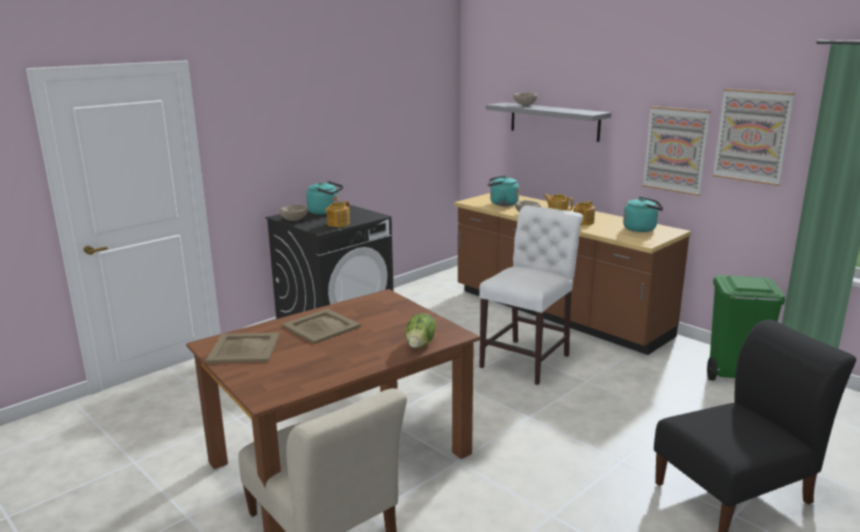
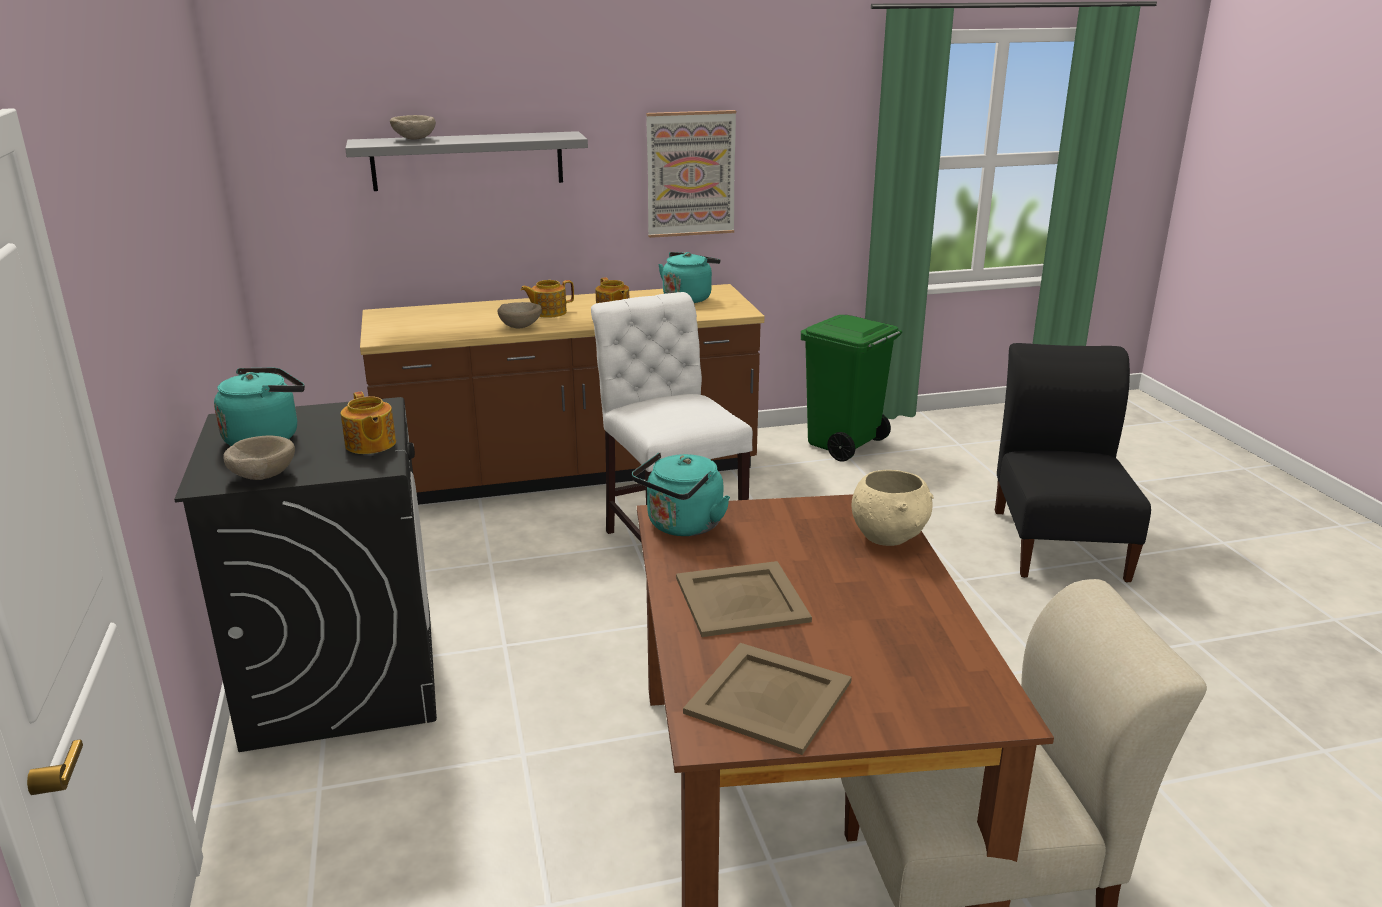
camera: 60 degrees left, 5 degrees up
(421, 344) = (889, 537): lettuce -> beige bowl
(502, 203) = (438, 325): turquoise kettle -> turquoise kettle (682, 526)
(752, 136) = (792, 138): picture -> none

